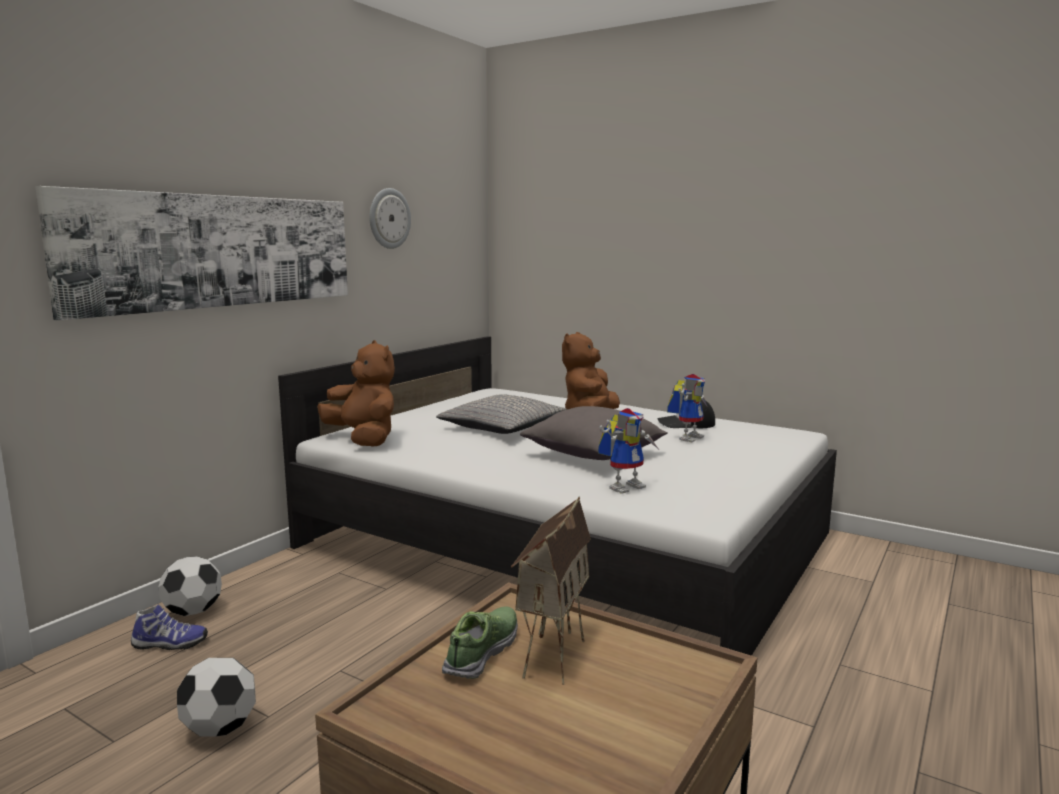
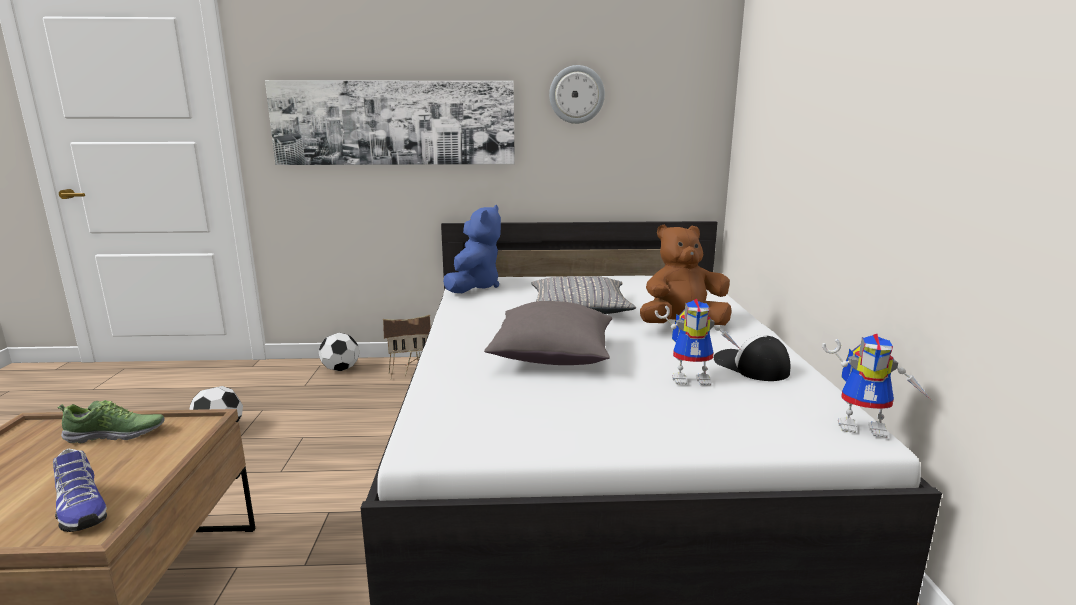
camera: 55 degrees right, 5 degrees up
(169, 644) = (299, 380): shoe -> shoe (80, 510)
(363, 439) = (473, 286): brown plush toy -> blue plush toy
(550, 653) = (117, 457): toy house -> toy house (410, 372)
(625, 486) = (472, 389): toy robot -> toy robot (865, 426)

